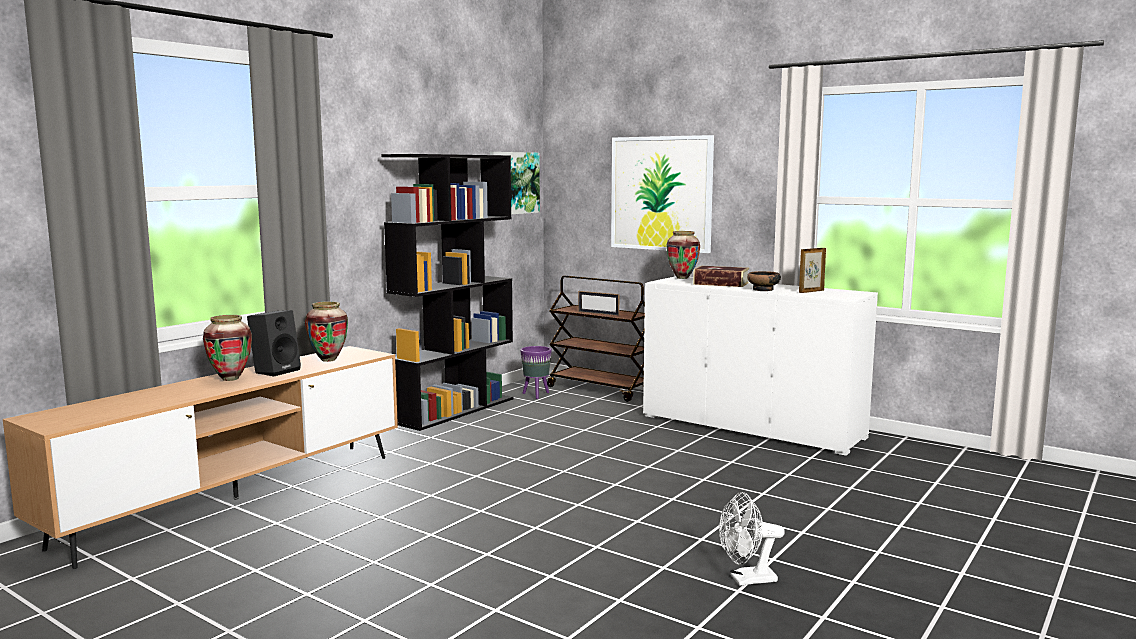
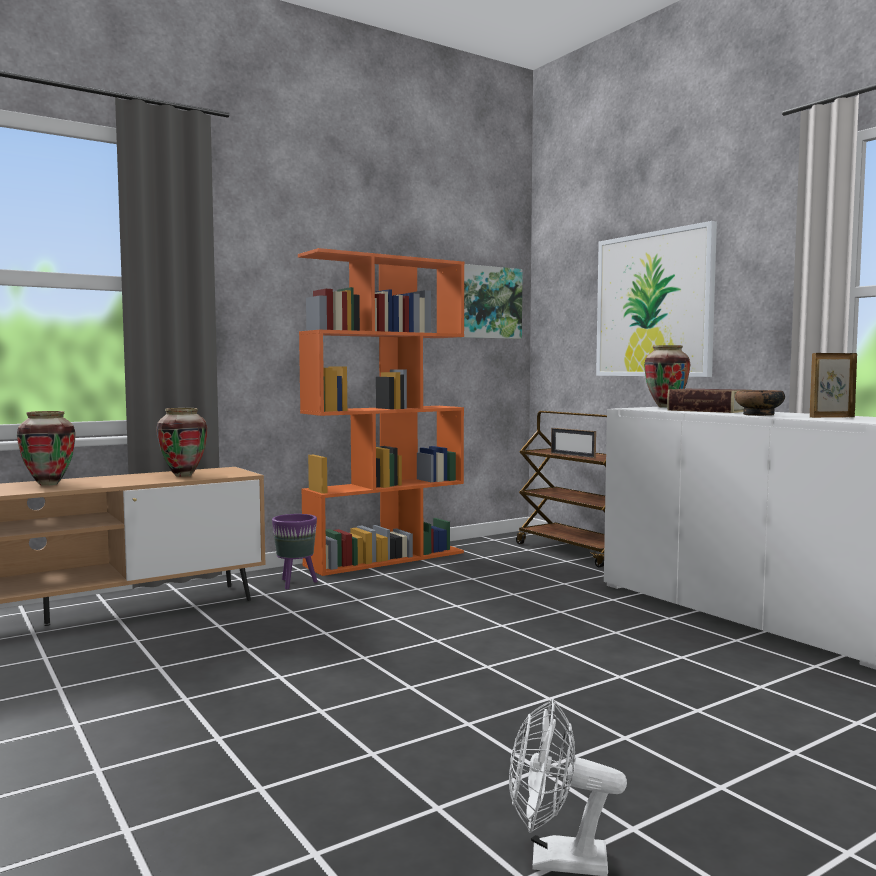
camera: 20 degrees right, 5 degrees down
(276, 371) = (109, 481): black speaker -> none
(455, 410) = (386, 558): black bookcase -> orange bookcase
(536, 395) = (494, 551): purple planter -> purple planter (295, 584)

